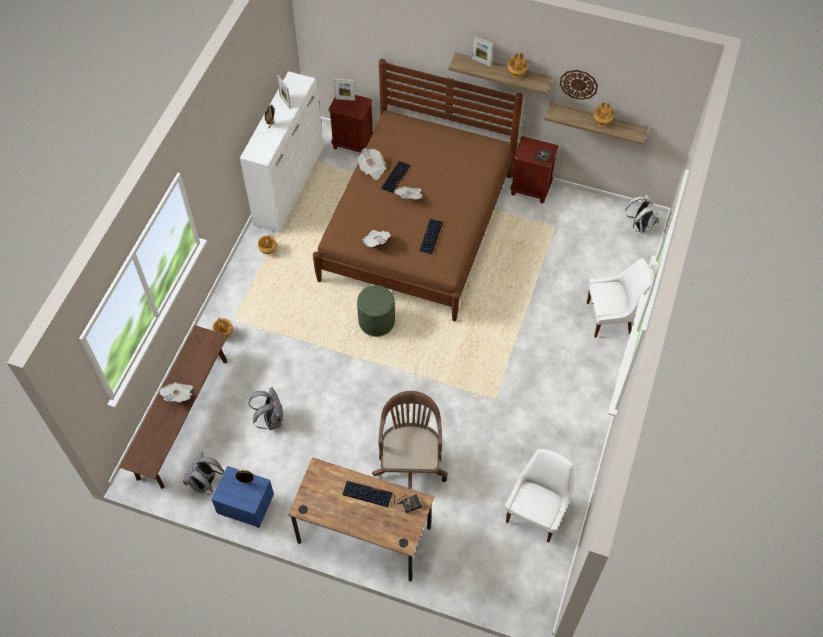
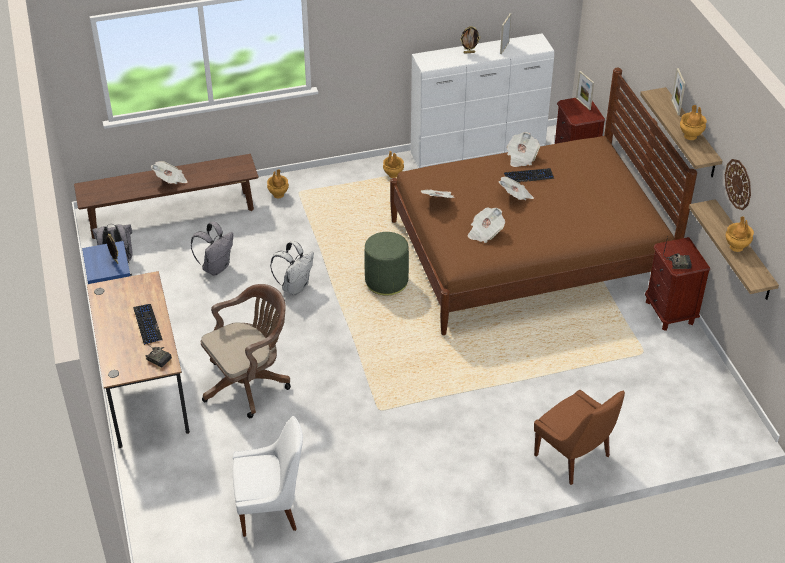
camera: 55 degrees right, 15 degrees down
(431, 237) = (485, 232): keyboard -> newspaper
(611, 318) = (574, 457): white chair -> brown chair
(640, 226) = (727, 425): white backpack -> white backpack (295, 287)

